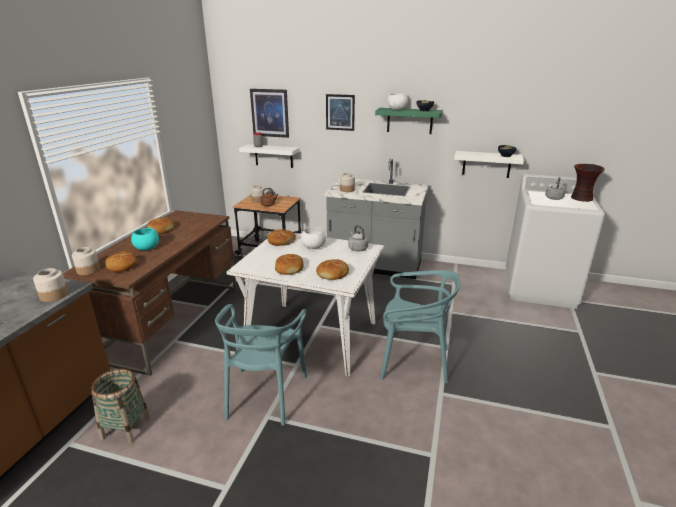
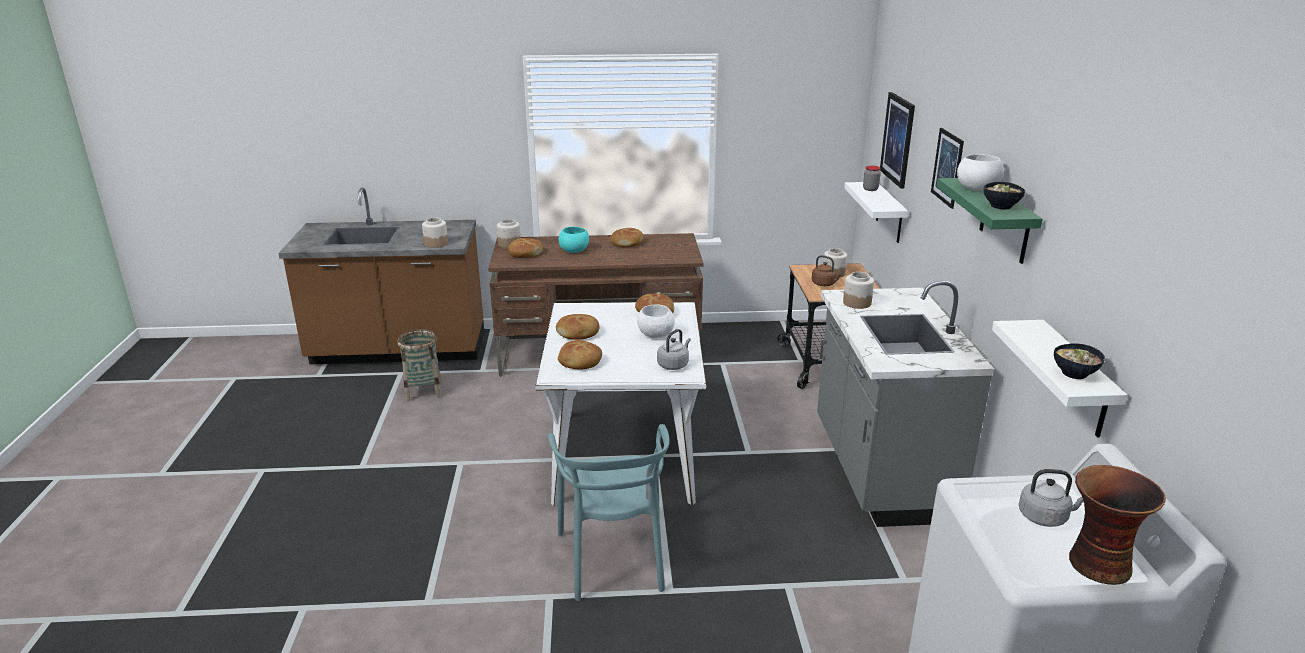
camera: 70 degrees right, 0 degrees up
(264, 395) = (494, 451): turquoise chair -> none

